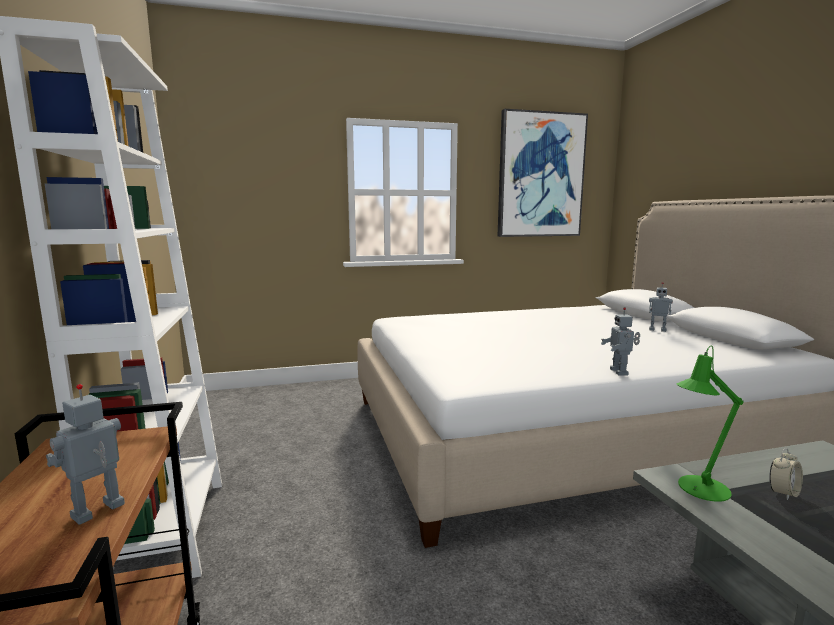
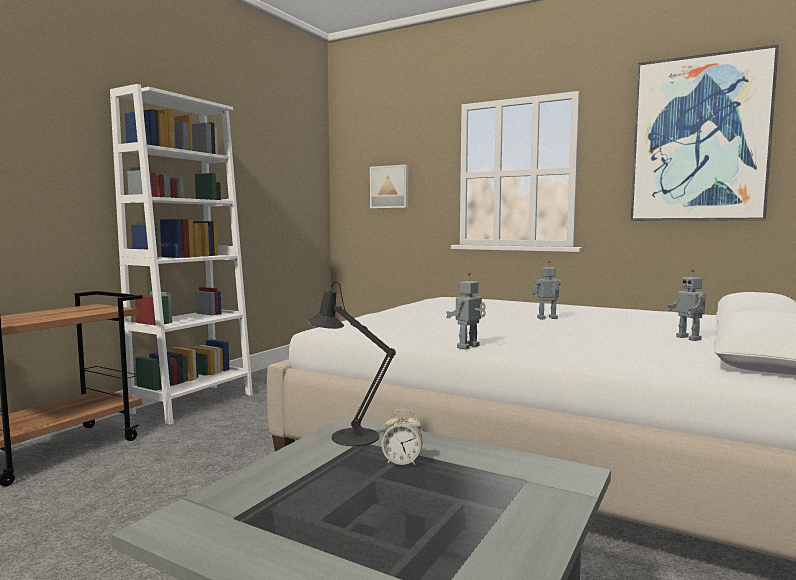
camera: 45 degrees right, 5 degrees down
(99, 512) = (39, 319): toy robot -> toy robot (547, 318)
(261, 200) = (390, 187): none -> picture
(699, 489) = (348, 436): green table lamp -> black table lamp

